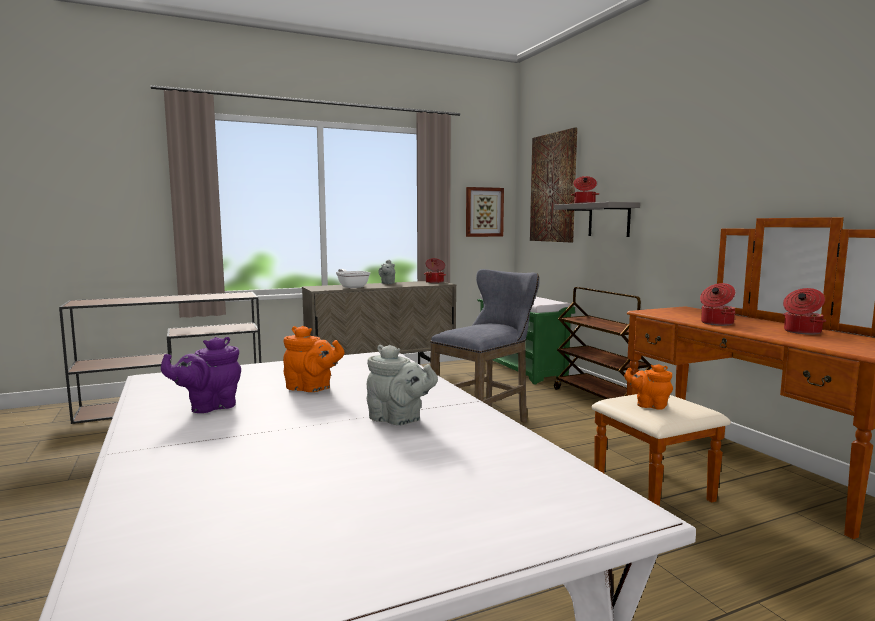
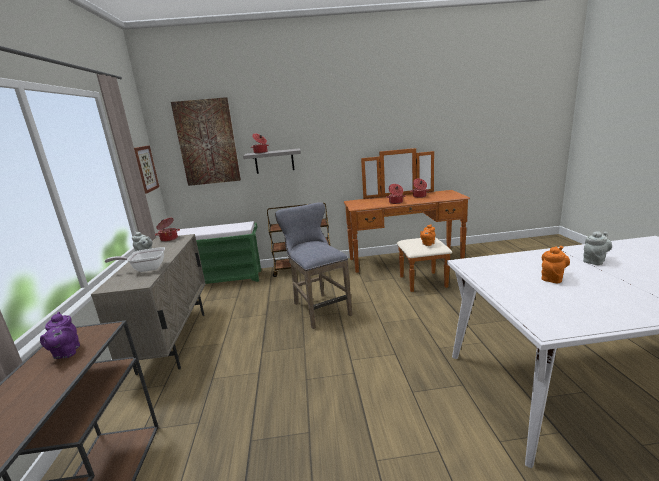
camera: 70 degrees left, 10 degrees up
(209, 407) = (605, 301): purple teapot -> purple teapot (66, 353)

